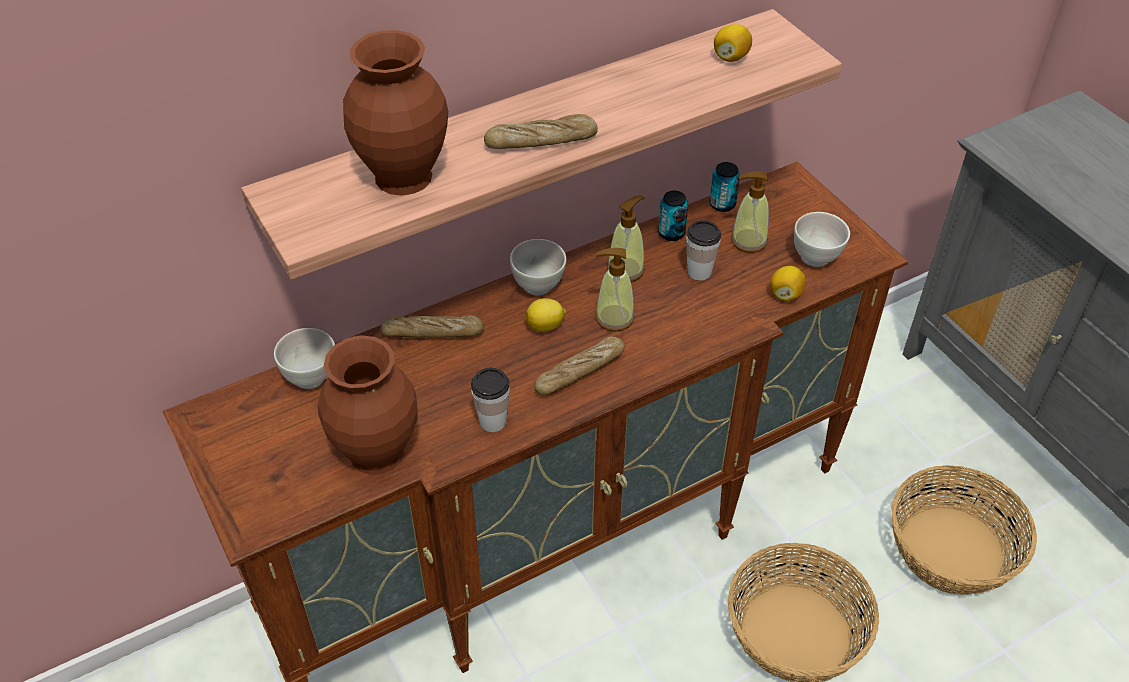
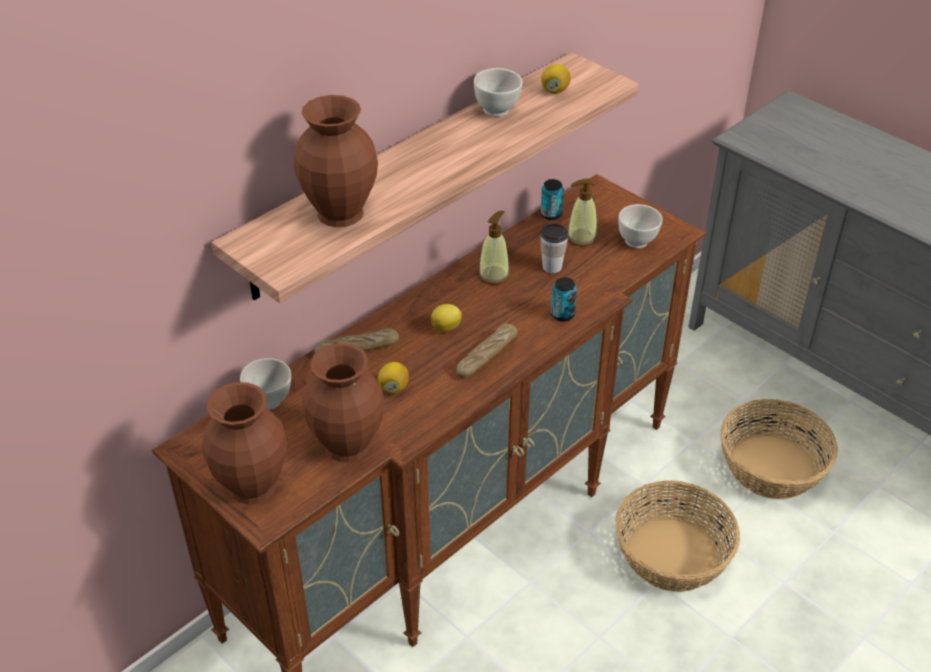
camera: 15 degrees left, 5 degrees down
(250, 480) = (250, 486): none -> brown vase
(492, 421) = (432, 404): cup -> none
(538, 286) = (429, 299): white bowl -> white bowl (497, 110)
(541, 141) = (436, 171): bread -> none
(614, 318) = (498, 312): soap dispenser -> none
(671, 233) = (519, 242): can -> can (562, 314)
(785, 294) = (624, 271): lemon -> lemon (393, 387)

